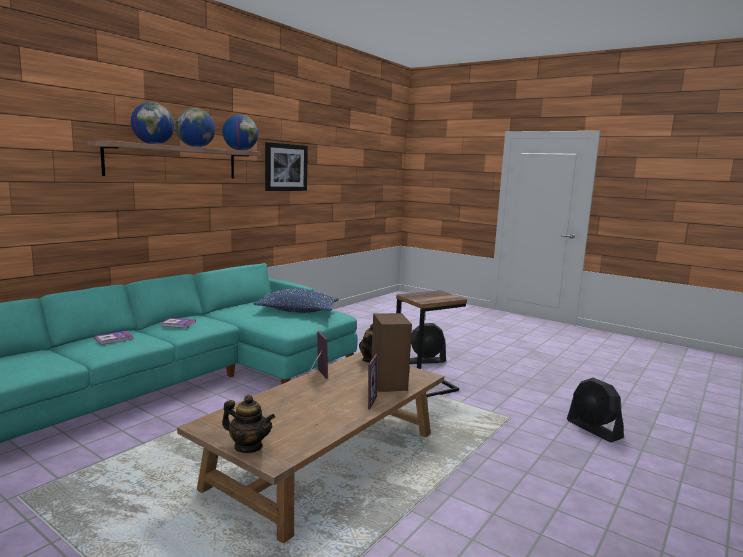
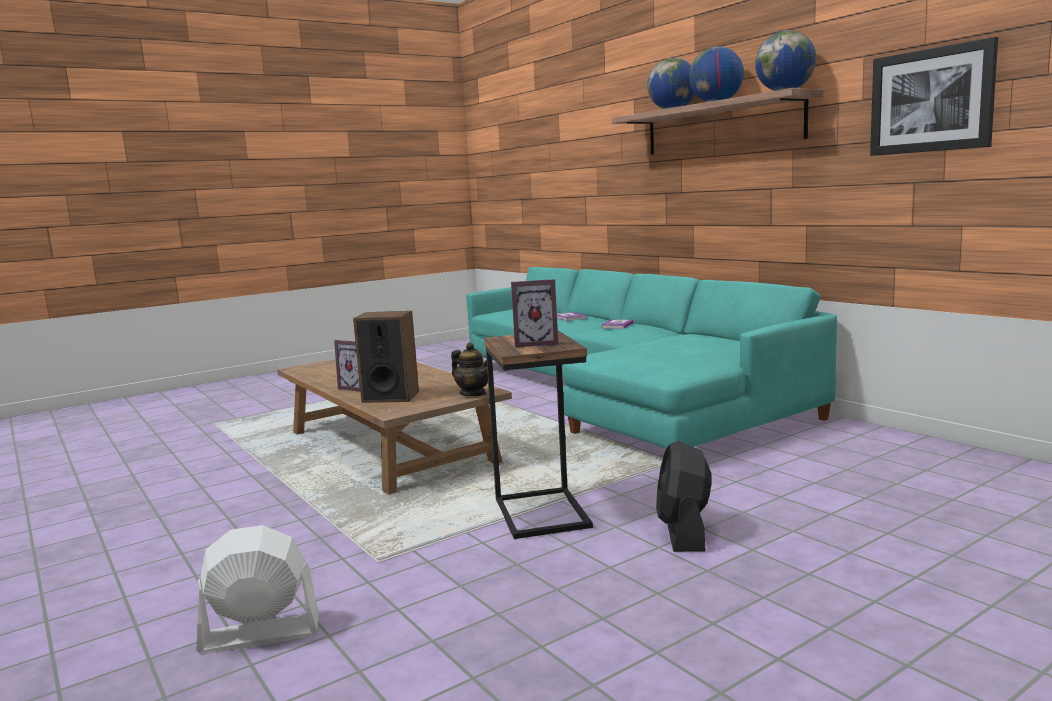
camera: 110 degrees right, 0 degrees up
(248, 447) = (325, 363): teapot -> none
(297, 311) = (676, 354): blue pillow -> none
(315, 374) = (447, 375): picture frame -> picture frame (535, 343)
(594, 429) = (259, 634): black fan -> white fan

